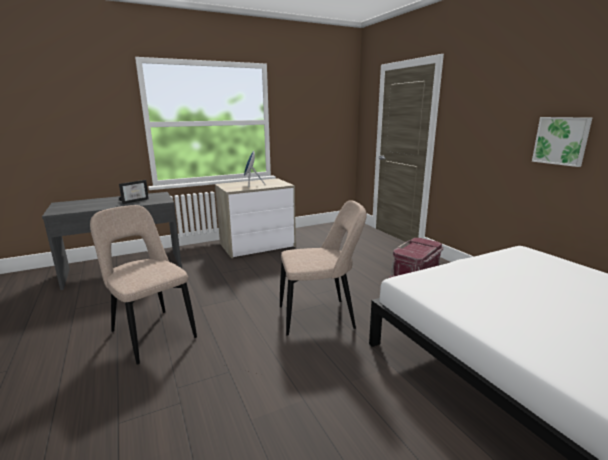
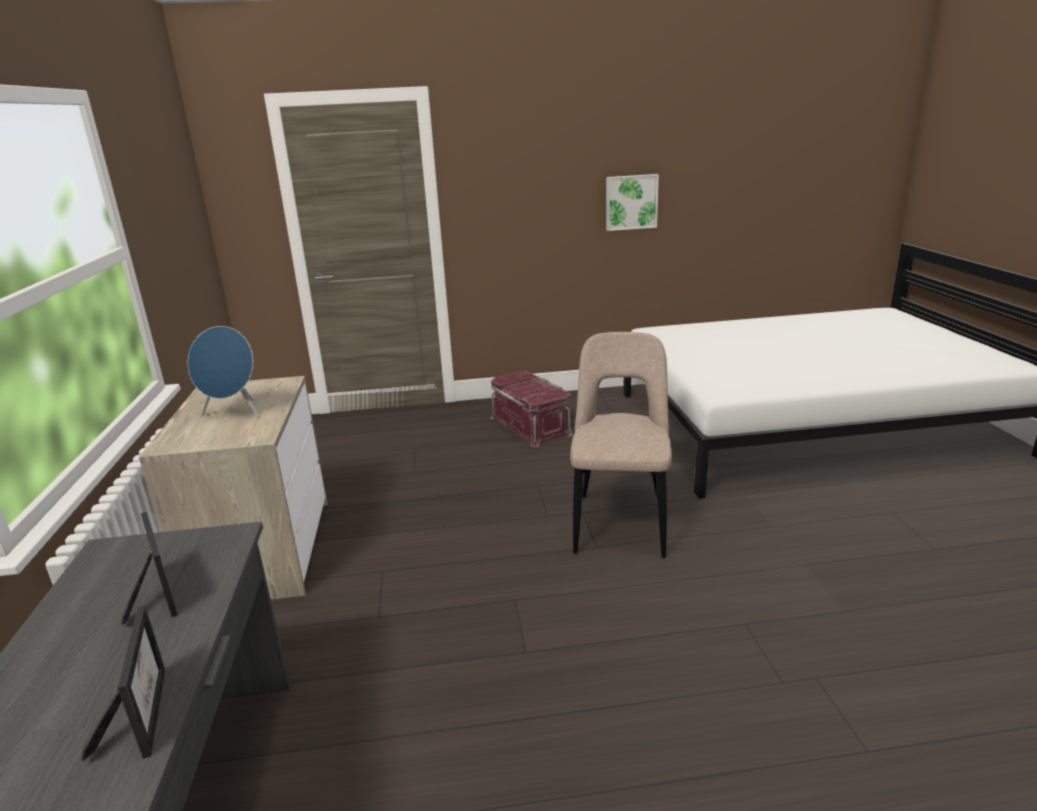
camera: 70 degrees left, 5 degrees up
(81, 209) = (142, 713): none -> picture frame
(151, 333) = (607, 728): beige chair -> none

